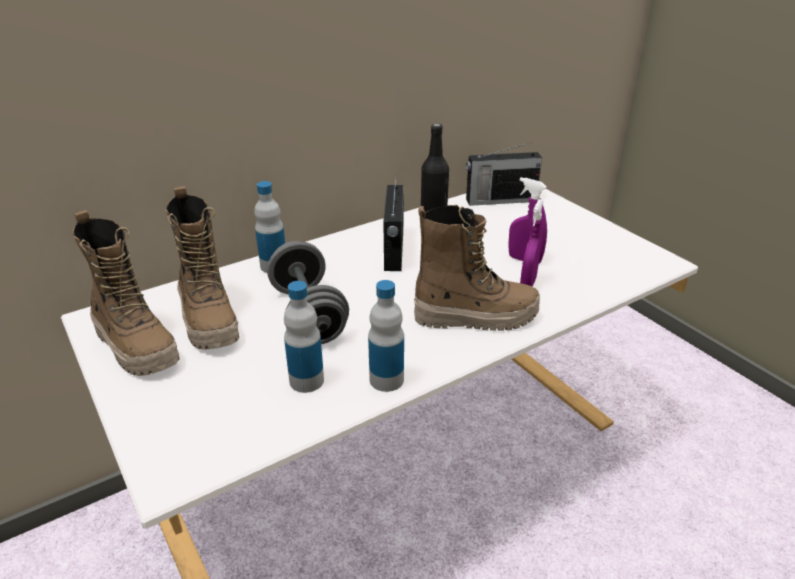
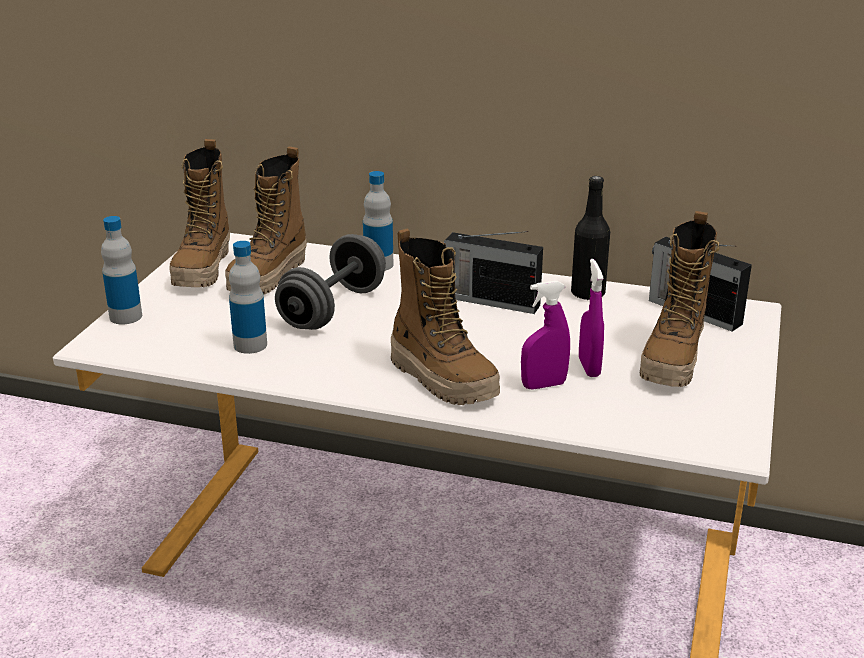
camera: 50 degrees right, 5 degrees down
(386, 379) = (295, 375): bottle -> bottle (125, 316)
(393, 251) = (490, 301): radio -> radio turned 60 degrees clockwise
(548, 232) = (673, 361): none -> boot

